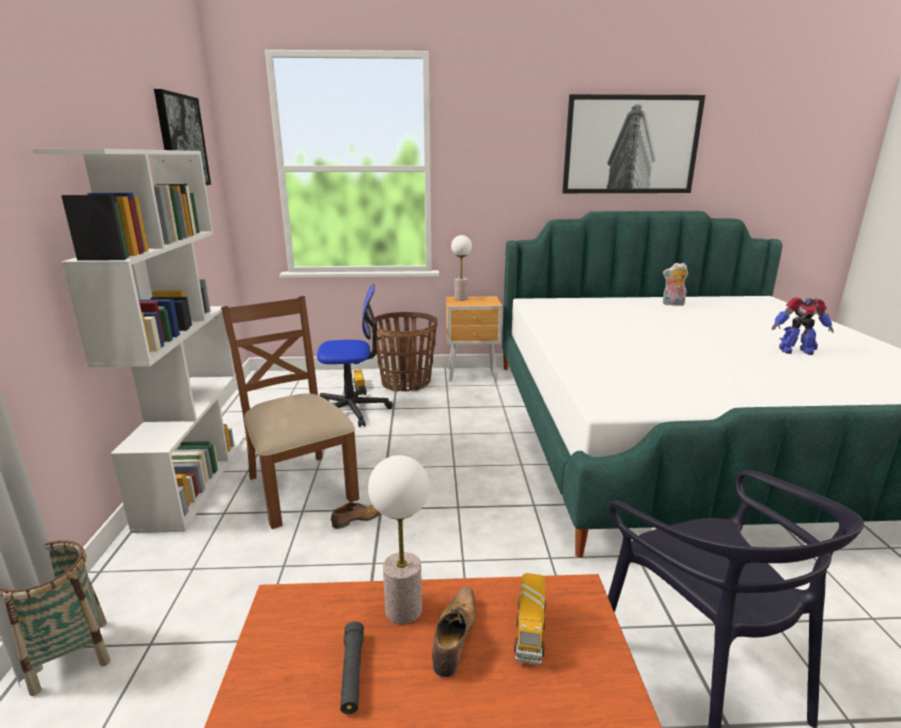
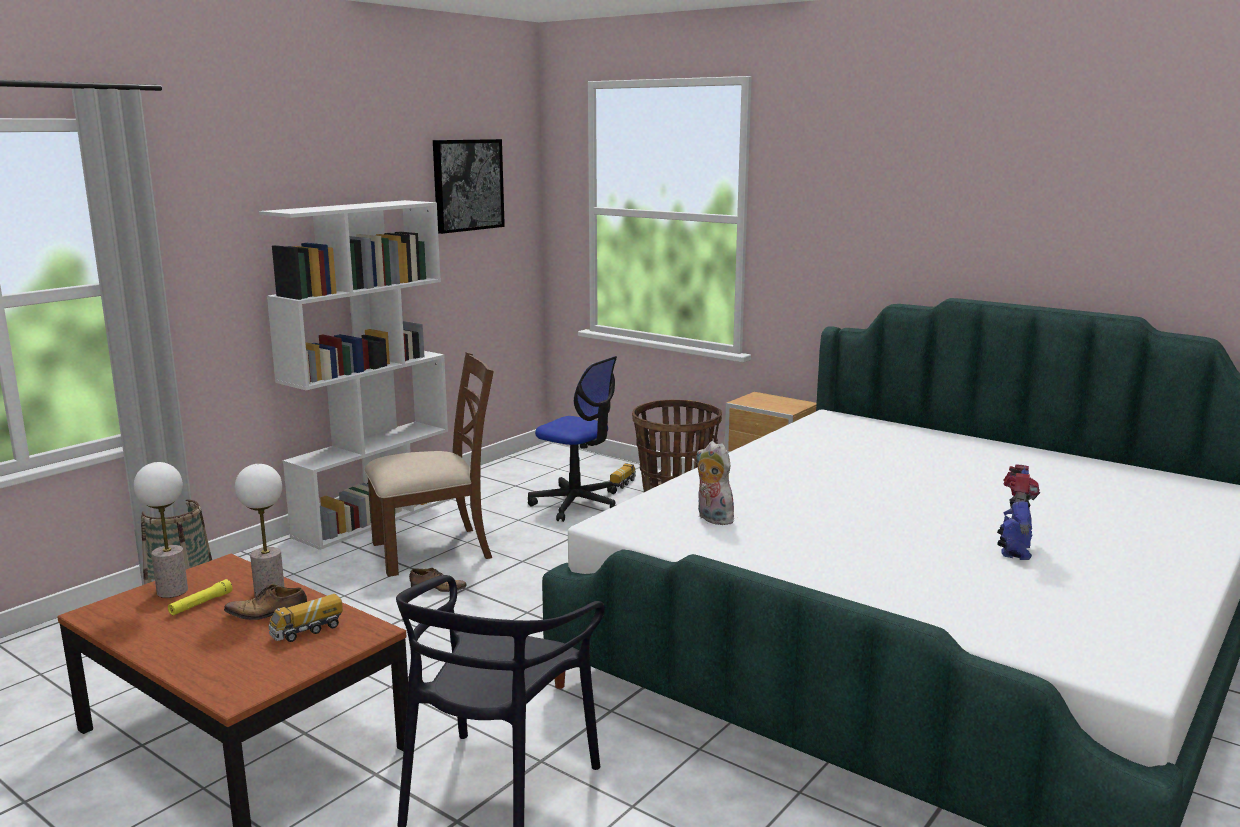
camera: 40 degrees right, 5 degrees down
(300, 487) = (433, 550): brown chair -> brown chair turned 60 degrees clockwise
(352, 673) = (201, 604): black flashlight -> yellow flashlight
(454, 637) = (268, 614): shoe -> shoe turned 150 degrees counterclockwise
(461, 299) = (764, 397): table lamp -> table lamp (172, 591)
(631, 145) = (1022, 203): picture -> none
(672, 304) = (1028, 462): plush toy -> plush toy (712, 518)
(795, 351) = (1013, 550): toy robot -> toy robot turned 120 degrees counterclockwise

